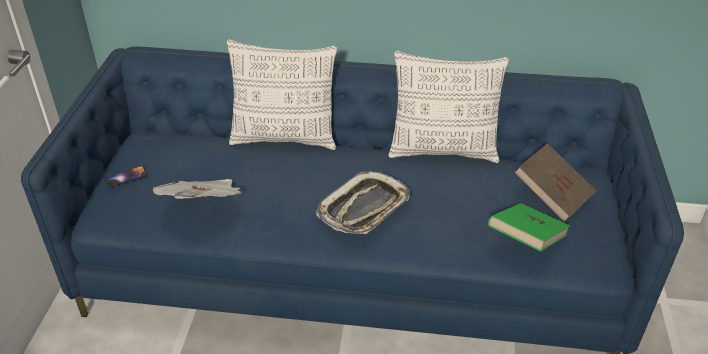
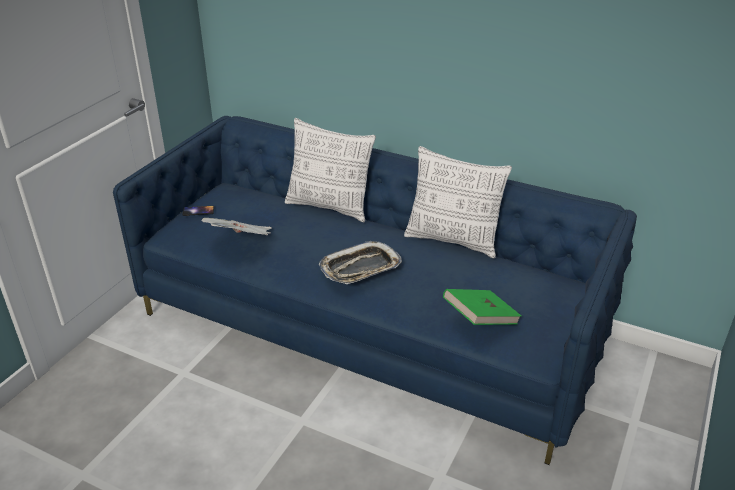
camera: 20 degrees right, 5 degrees down
(552, 195) = (525, 292): brown book -> none

